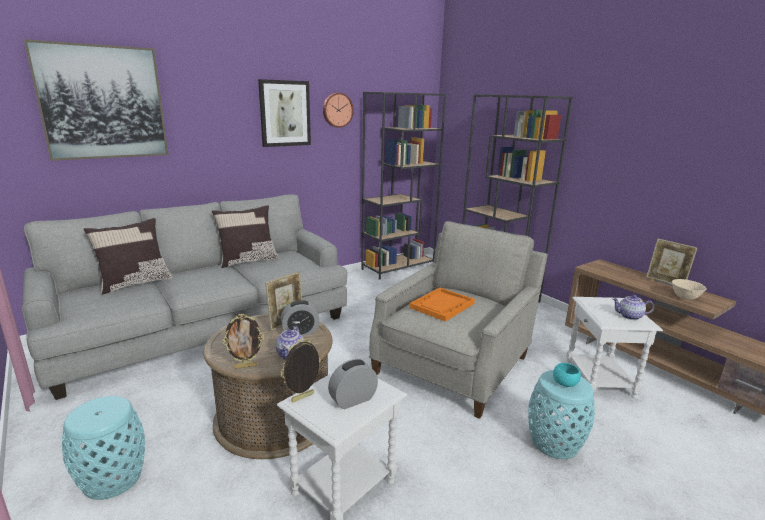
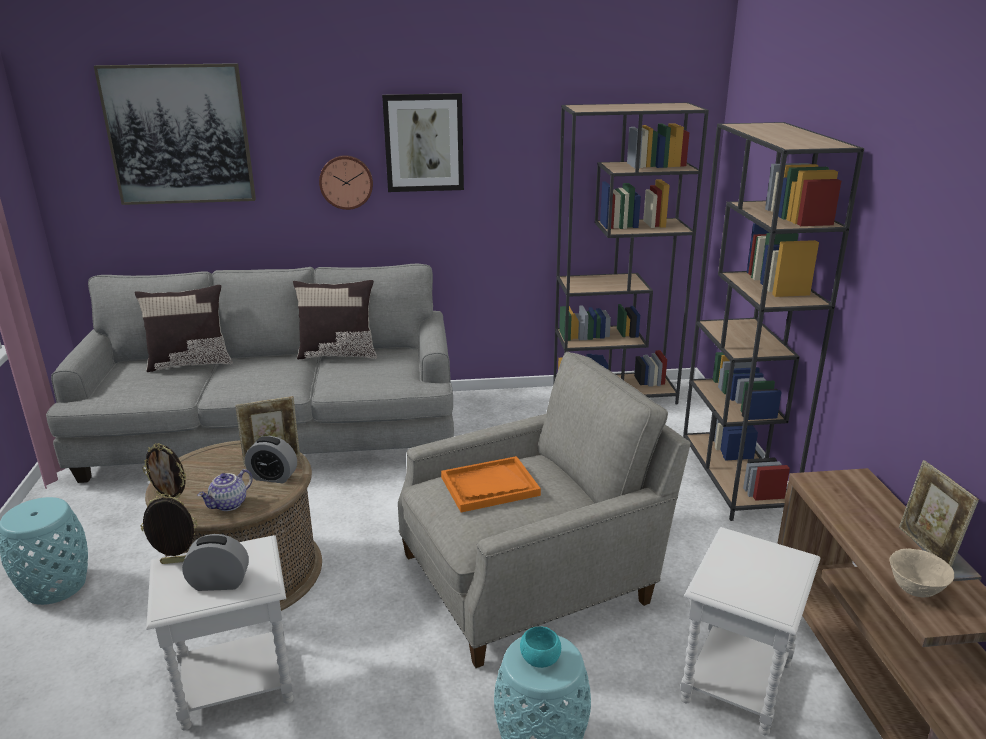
camera: 30 degrees right, 5 degrees up
(337, 110) = (513, 135): wall clock -> wall clock (346, 182)
(629, 316) = (764, 591): teapot -> none

